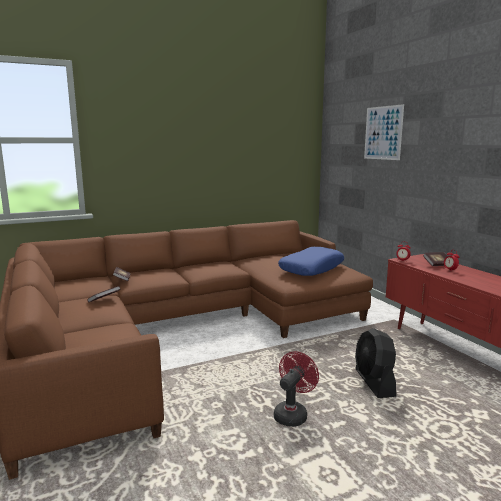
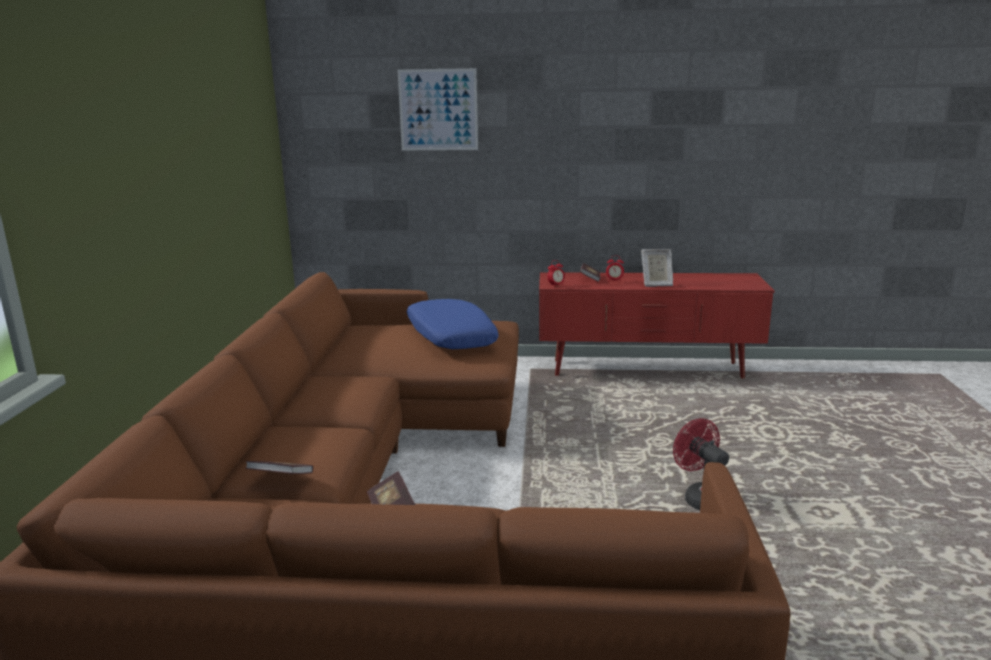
camera: 60 degrees left, 5 degrees up
(374, 383) = (667, 432): black fan -> none
(471, 280) = (656, 284): none -> picture frame

